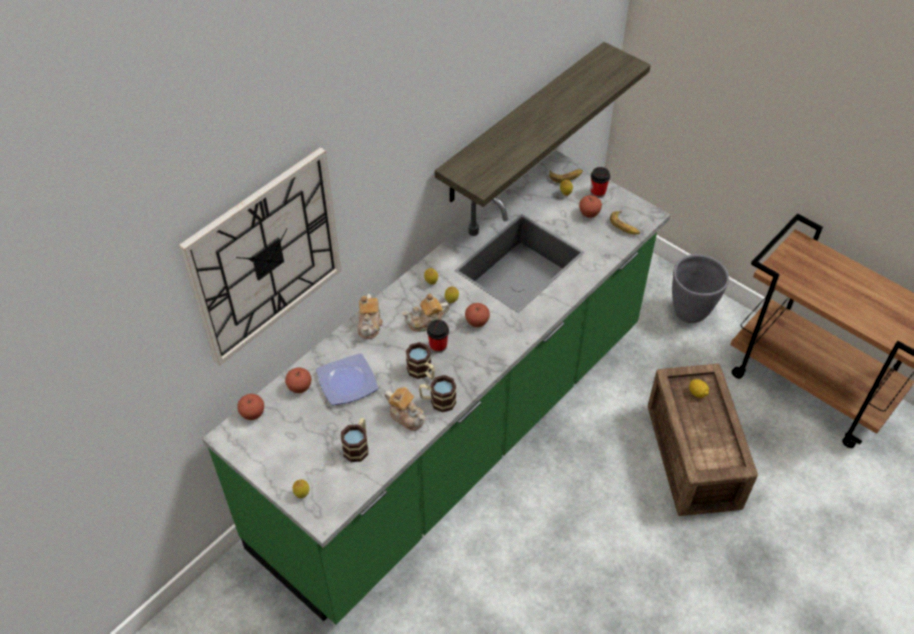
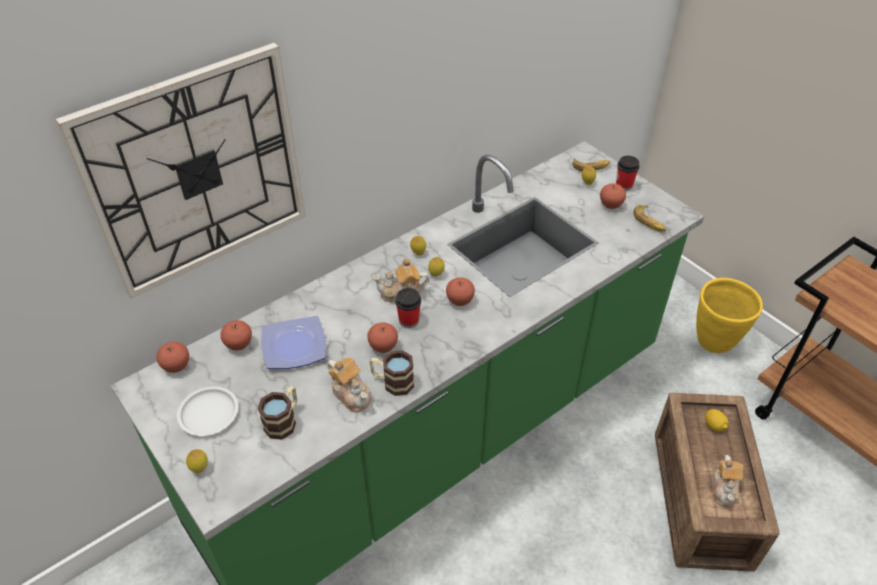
camera: 10 degrees right, 5 degrees down
(294, 450) = (209, 414): none -> white plate
(370, 325) = (338, 288): teapot -> teapot (724, 489)
(422, 372) = (383, 347): mug -> apple
(522, 123) = (548, 98): shelf -> none
(691, 311) = (715, 341): grey planter -> yellow planter

